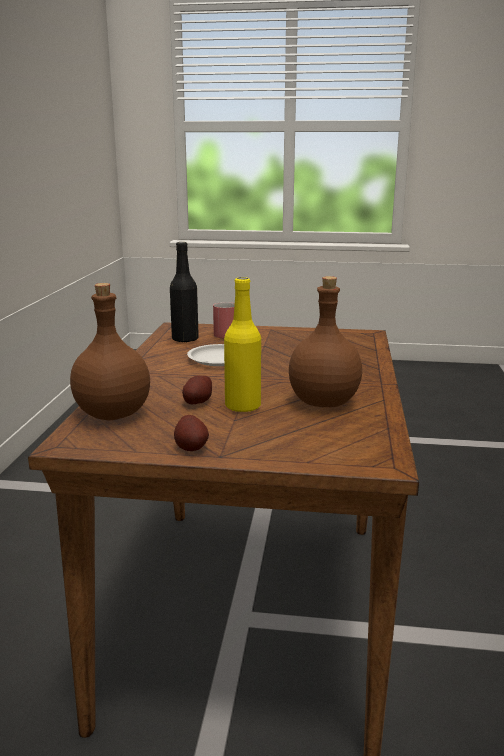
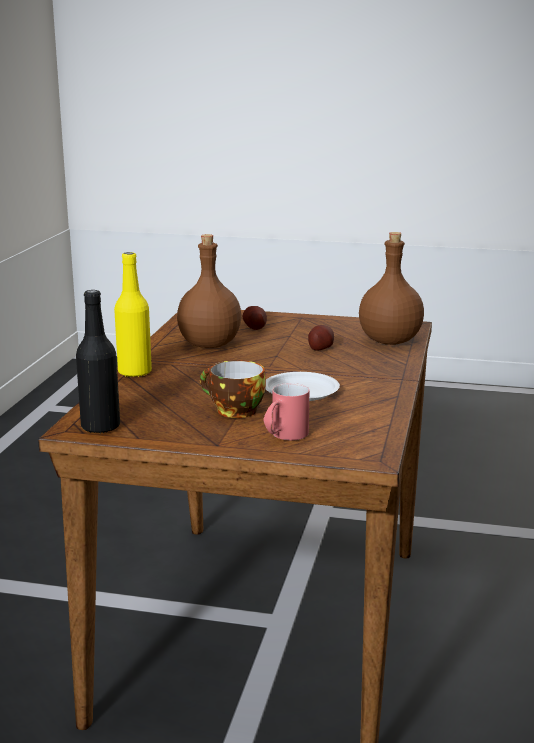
camera: 175 degrees left, 0 degrees up
(185, 339) = (349, 426): black bottle -> black bottle (100, 427)
(191, 447) = (321, 321): potato -> potato (254, 327)
(243, 406) = (281, 343): yellow bottle -> yellow bottle (134, 372)
(268, 345) = (233, 411): none -> cup

